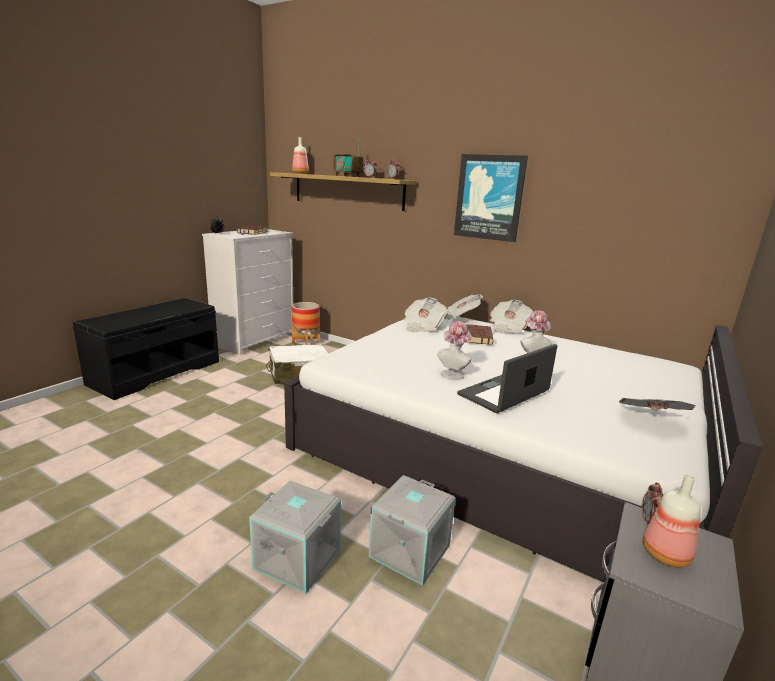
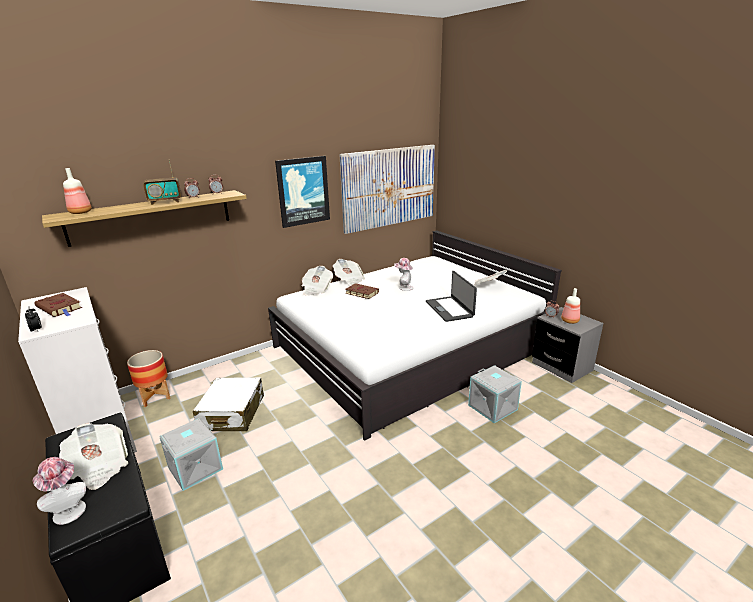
camera: 65 degrees left, 5 degrees up
(299, 557) = (489, 451): grey storage box -> grey storage box (195, 467)
(422, 327) = (323, 306): newspaper -> newspaper (98, 467)
(453, 373) = (415, 316): hat -> hat (69, 509)
(632, 222) = (389, 187): none -> picture

